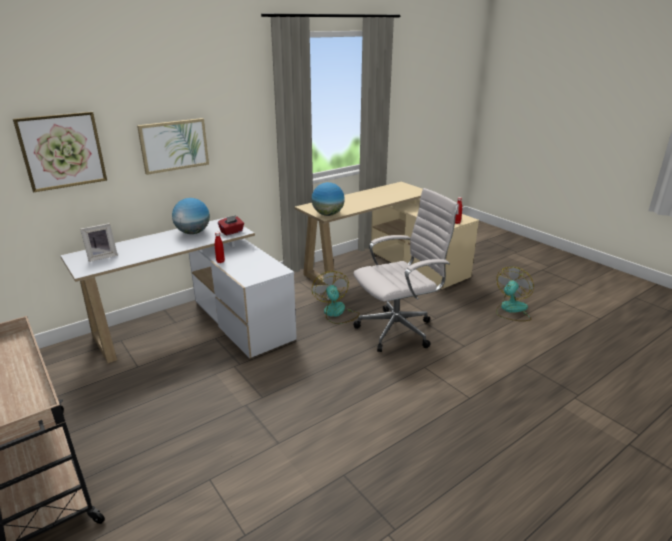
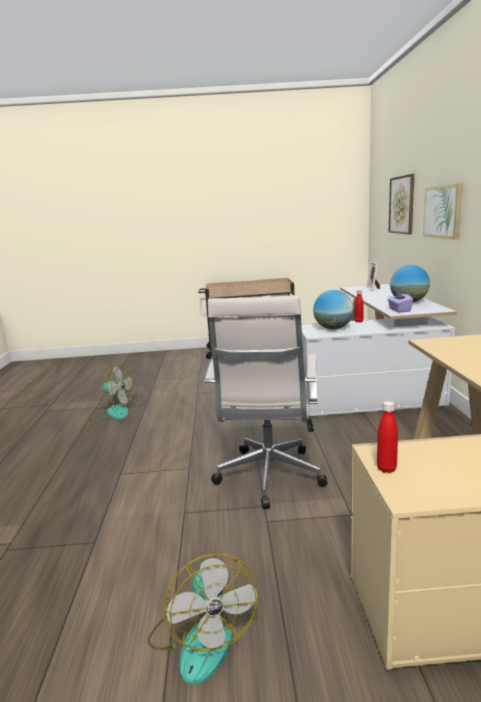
camera: 125 degrees right, 10 degrees down
(232, 232) = (399, 310): red tissue box -> purple tissue box
(328, 214) = (435, 343): globe -> globe (333, 328)
(336, 313) = (346, 450): fan -> fan (112, 412)

